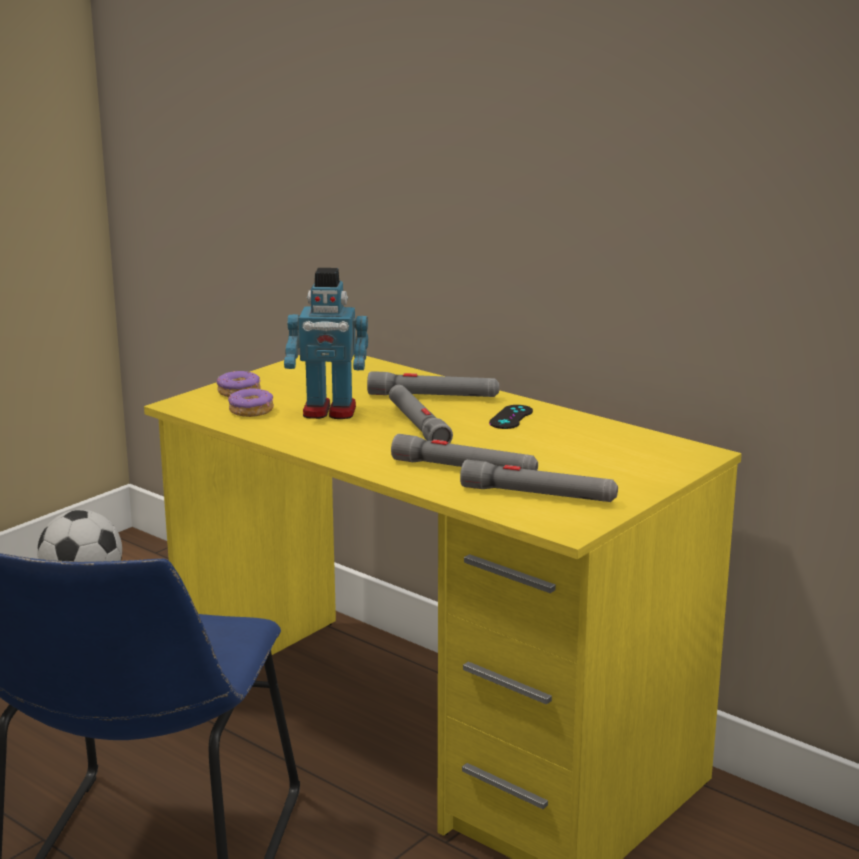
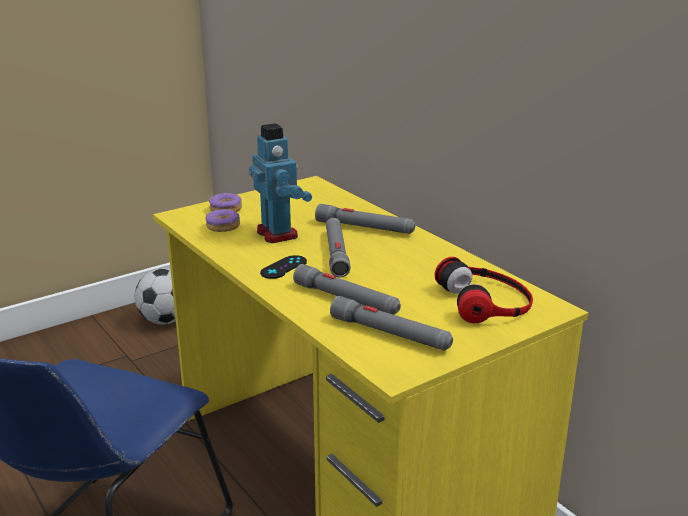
camera: 15 degrees right, 5 degrees up
(329, 412) = (278, 234): toy robot -> toy robot turned 135 degrees counterclockwise
(511, 417) = (413, 254): black game controller -> black game controller (284, 267)
(625, 453) = (486, 301): none -> headphones

